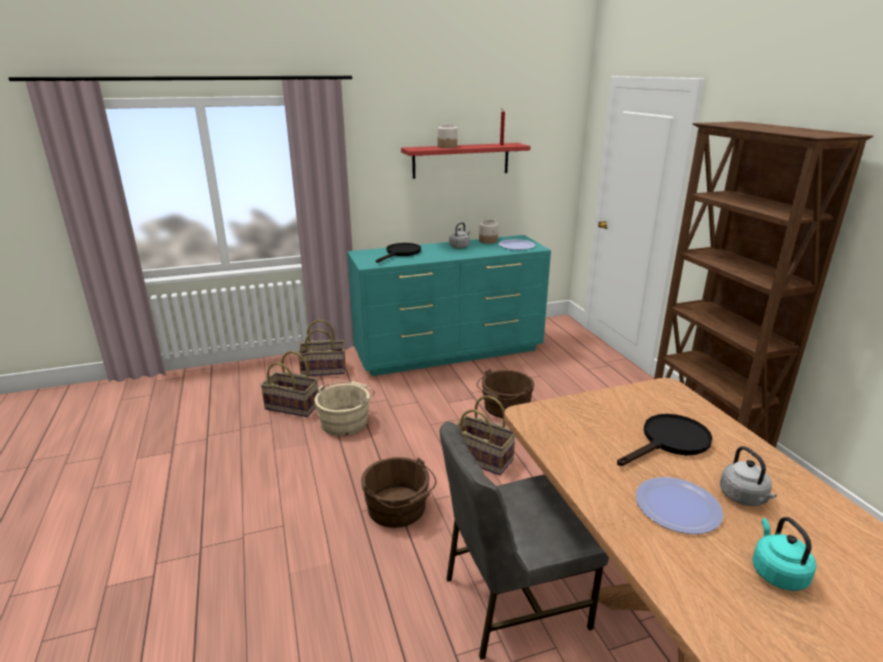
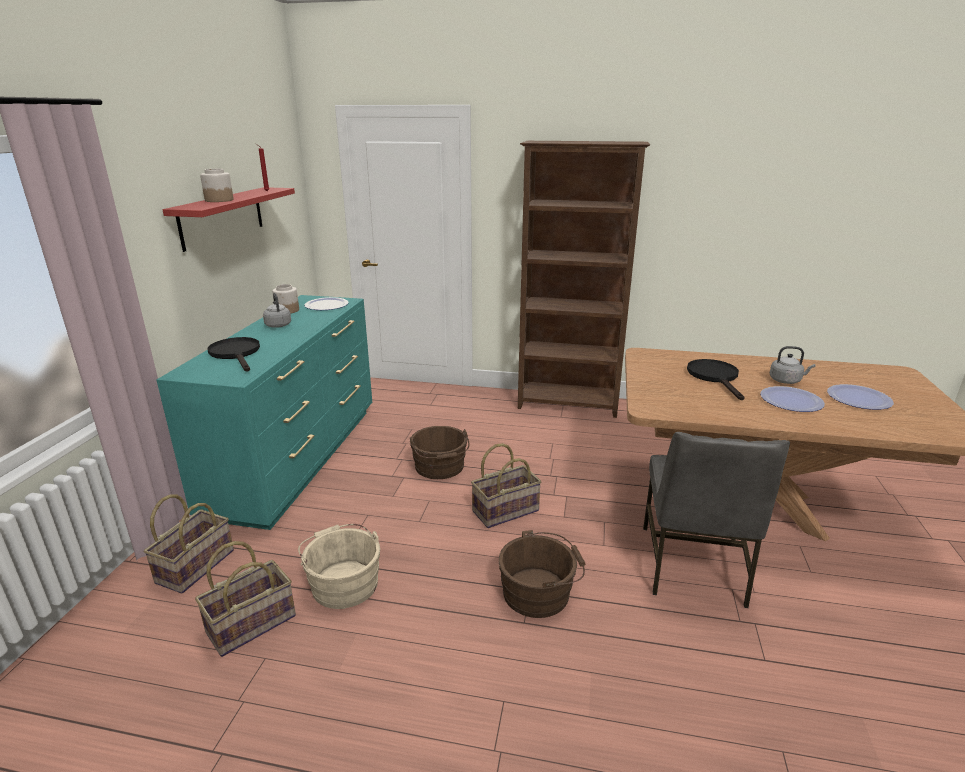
camera: 60 degrees left, 0 degrees up
(776, 572) = (858, 398): turquoise kettle -> plate

